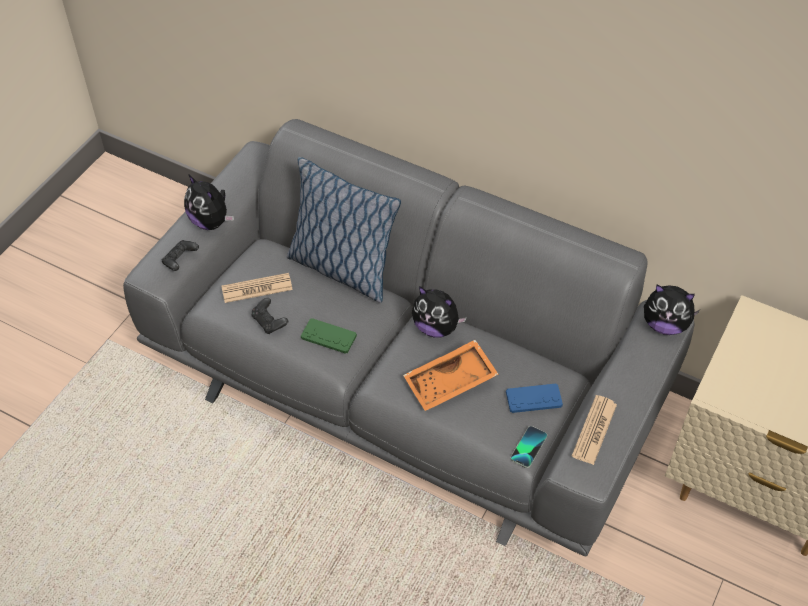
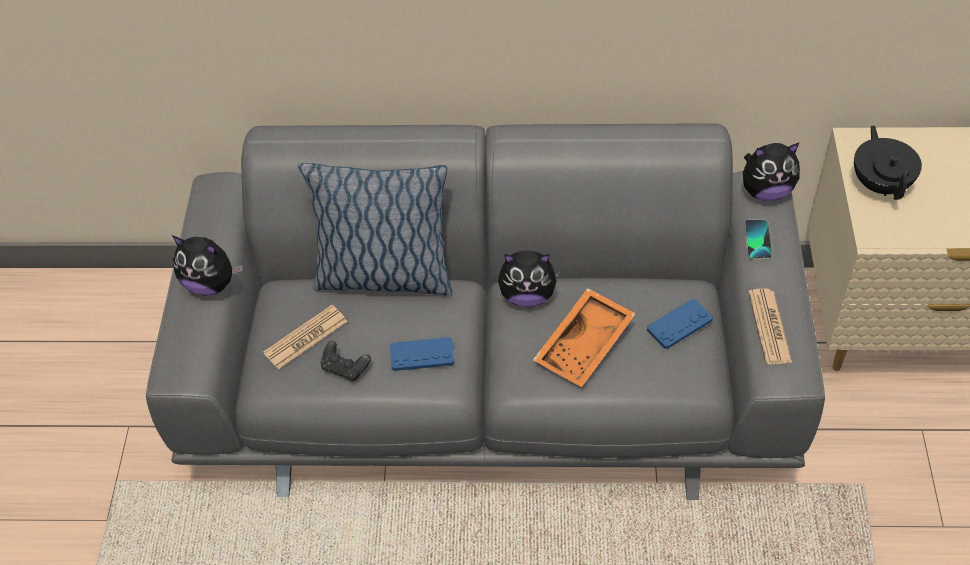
camera: 25 degrees left, 0 degrees up
(180, 261) = (203, 342): black game controller -> none
(328, 336) = (422, 355): green game controller -> blue game controller
(528, 447) = (707, 376): phone -> phone (757, 240)
(750, 355) = (880, 183): none -> black teapot

